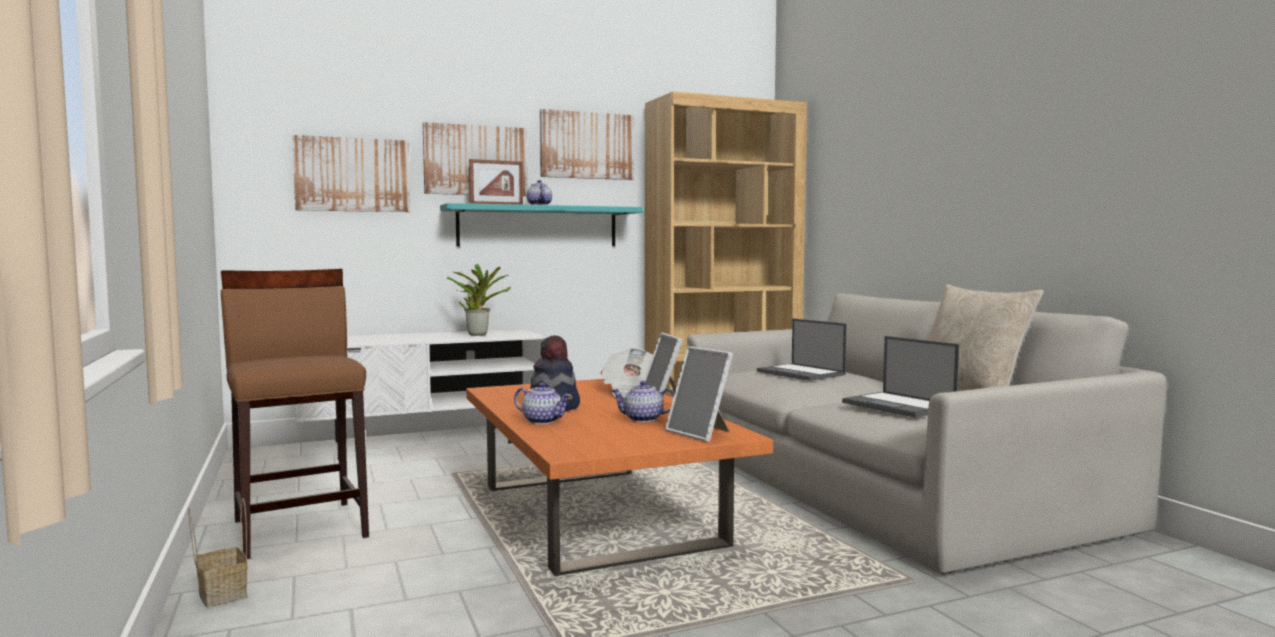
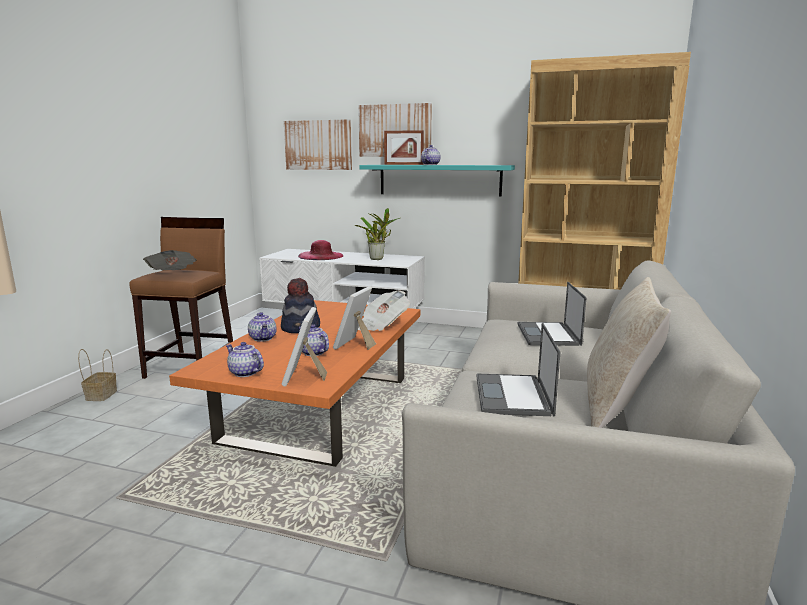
camera: 40 degrees right, 10 degrees up
(300, 360) = (172, 274): none -> newspaper
(387, 338) = (321, 256): none -> pink hat
(587, 145) = (481, 113): picture -> none
(631, 444) = (244, 373): none -> teapot

